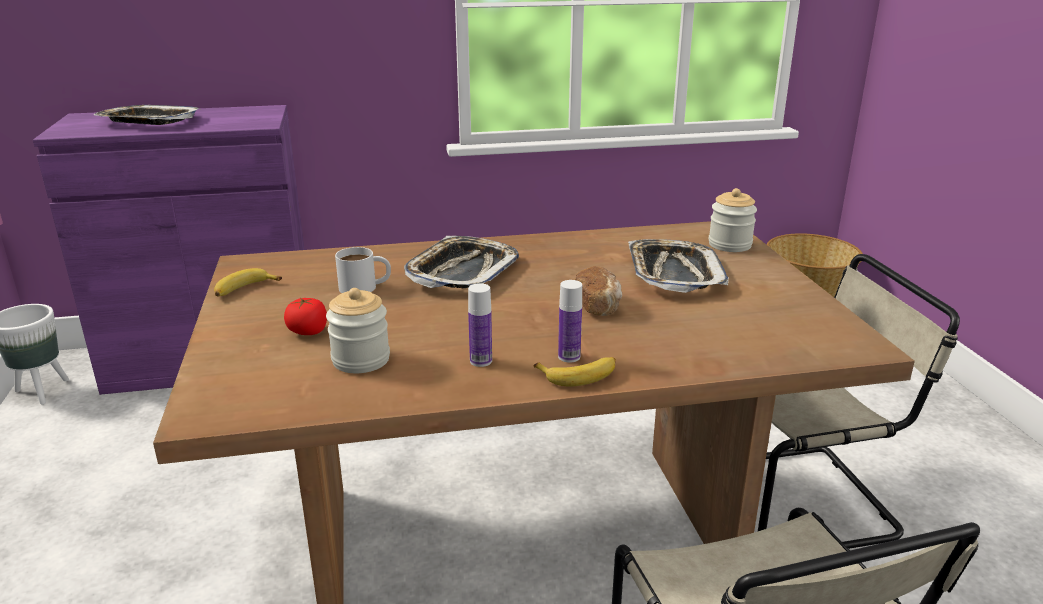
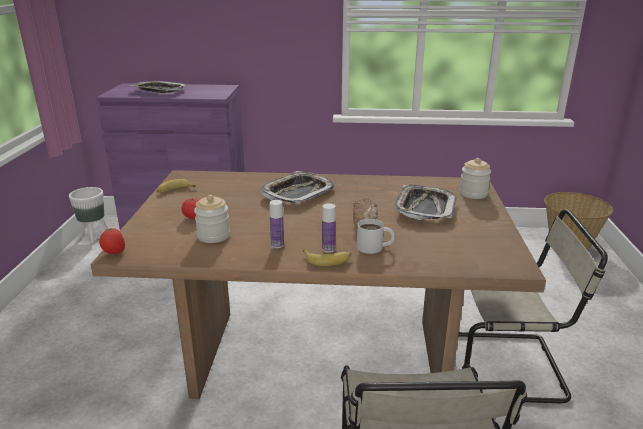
camera: 15 degrees right, 0 degrees up
(190, 415) = (114, 253): none -> tomato
(365, 287) = (238, 196): white mug -> white mug (375, 247)

